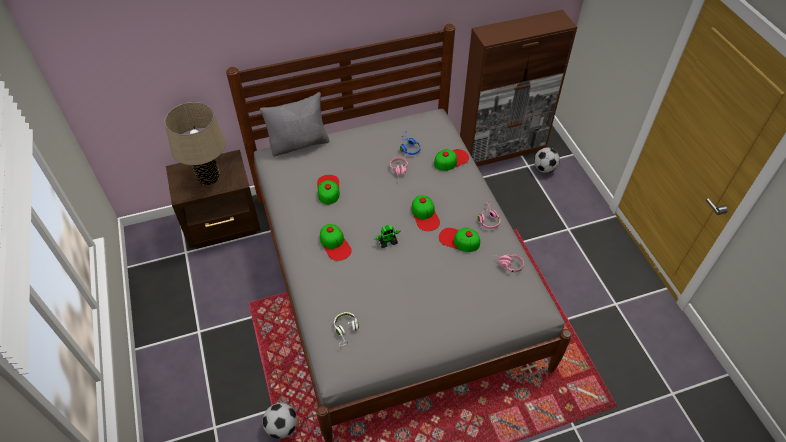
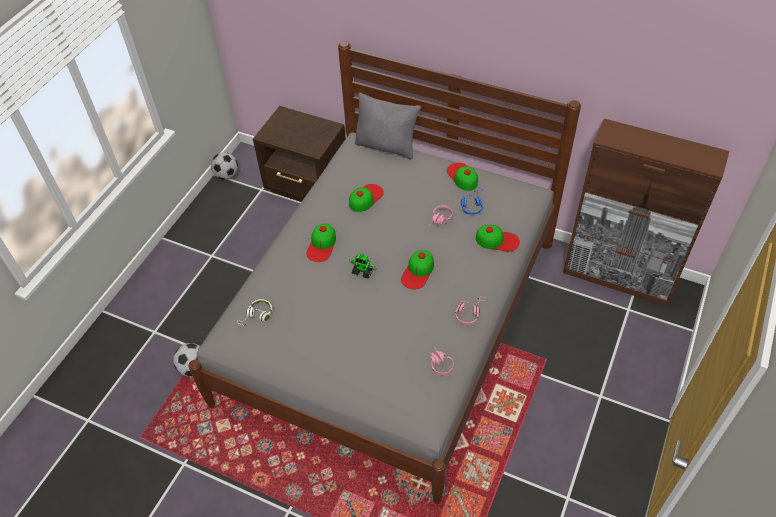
camera: 45 degrees right, 0 degrees up
(208, 178) = (298, 133): beige table lamp -> none
(459, 240) = (422, 312): cap -> cap (462, 176)
(544, 169) = (642, 323): football -> football (226, 175)

